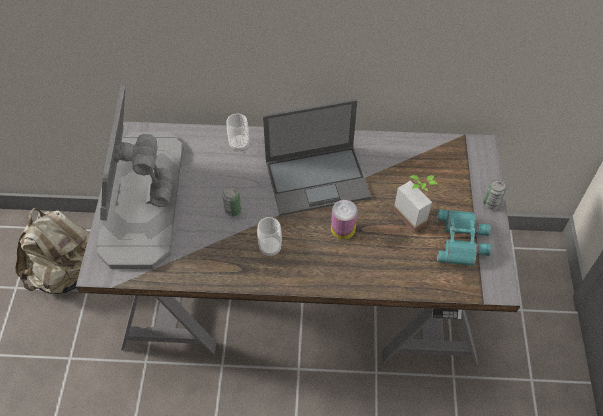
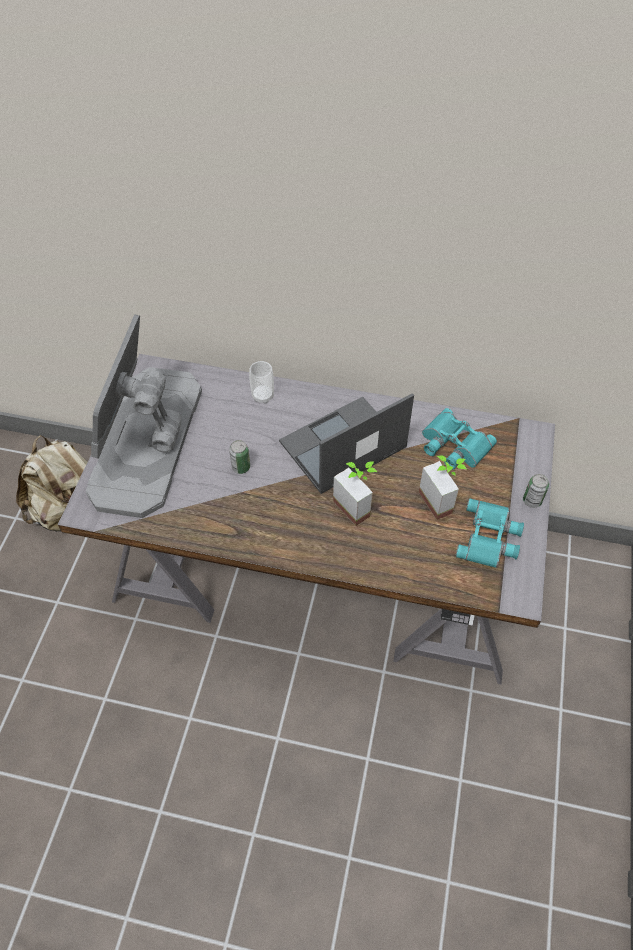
camera: 10 degrees right, 0 degrees up
(270, 248) = (272, 514): cup -> none
(318, 179) = (341, 446): laptop -> laptop turned 150 degrees clockwise
(343, 229) = (357, 504): can -> potted plant
(414, 165) = (453, 445): none -> turquoise binoculars

